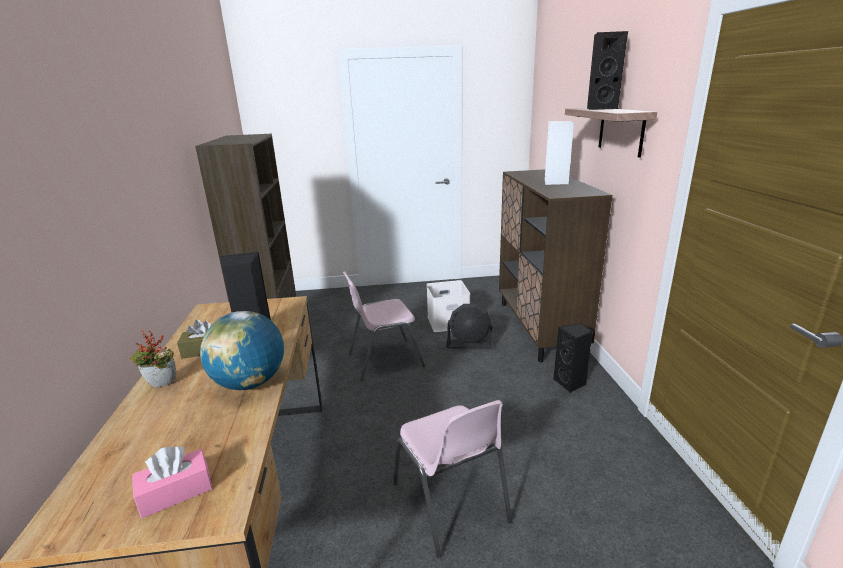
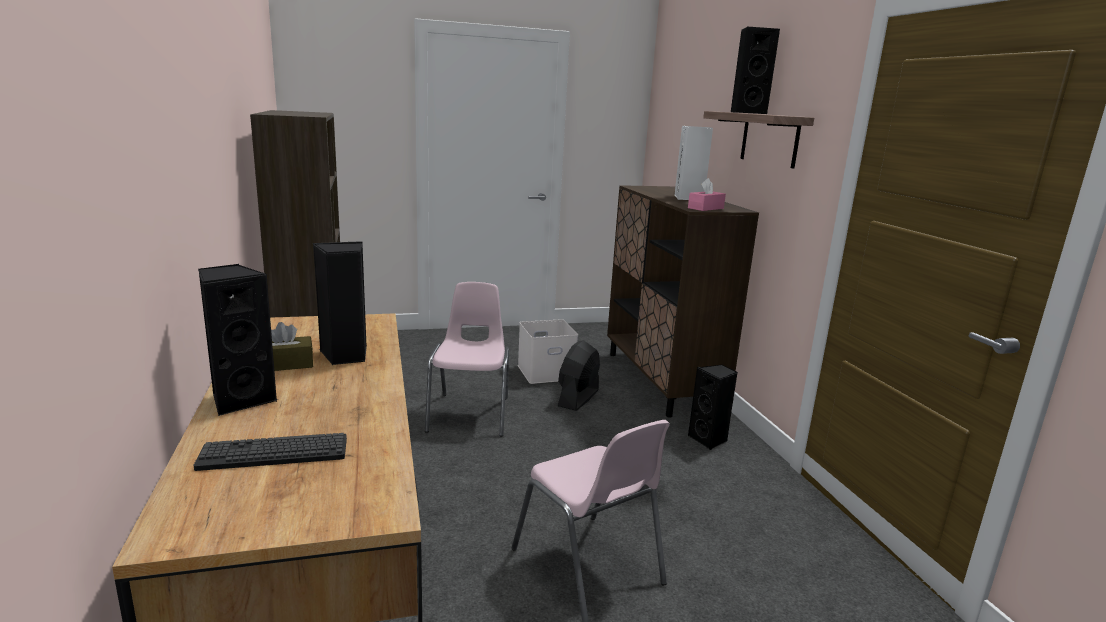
camera: 10 degrees left, 5 degrees down
(161, 386) = (241, 399): potted plant -> black speaker
(162, 443) = (274, 453): none -> keyboard
(176, 492) = (317, 497): pink tissue box -> pink tissue box (705, 208)
(250, 383) = (361, 397): globe -> none
(384, 359) = (470, 414): pink chair -> pink chair turned 120 degrees clockwise
(469, 344) = (578, 398): black fan -> black fan turned 120 degrees clockwise

